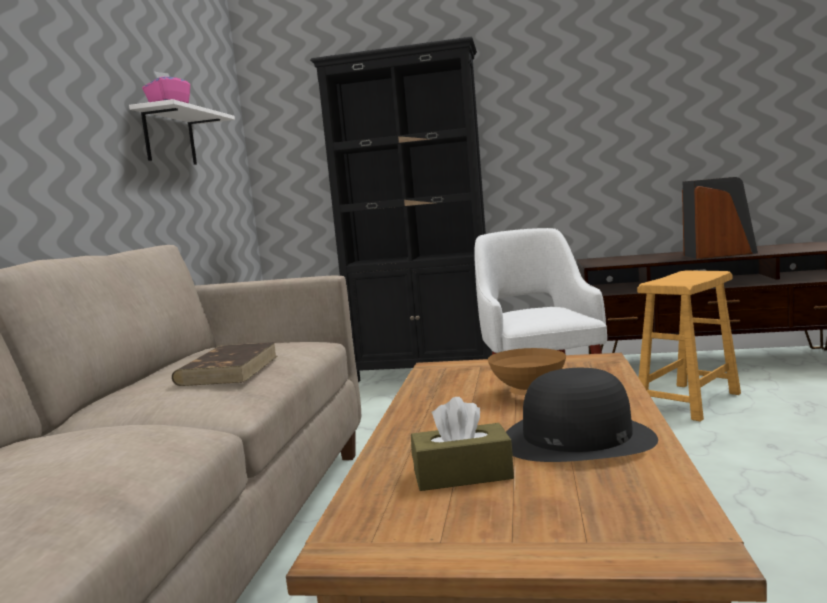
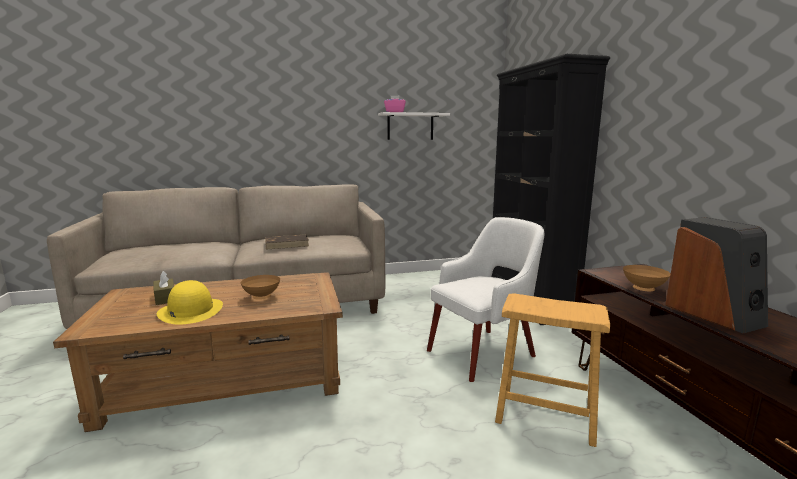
camera: 65 degrees right, 5 degrees up
(576, 439) = (190, 311): black hat -> yellow hat
(655, 260) = (643, 290): none -> brown bowl

